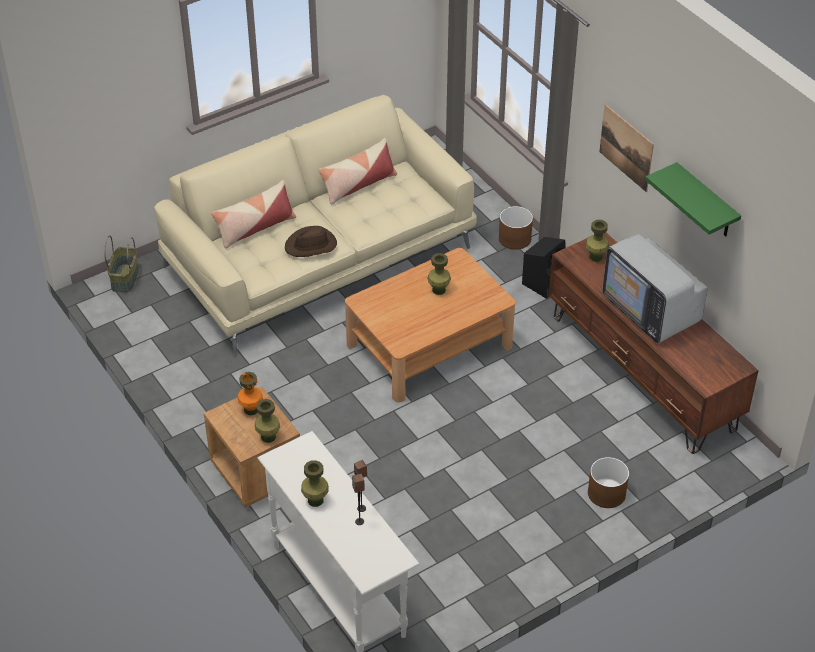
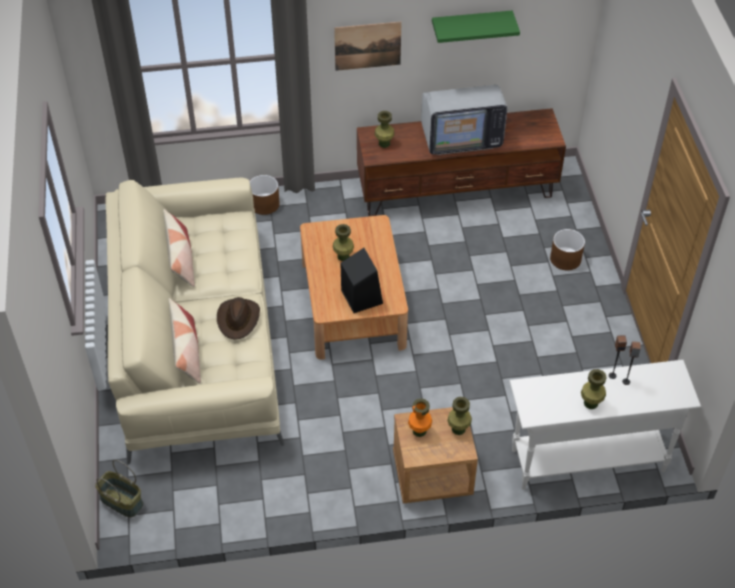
camera: 65 degrees left, 5 degrees up
(544, 282) = (326, 206): black speaker -> black speaker (361, 296)

